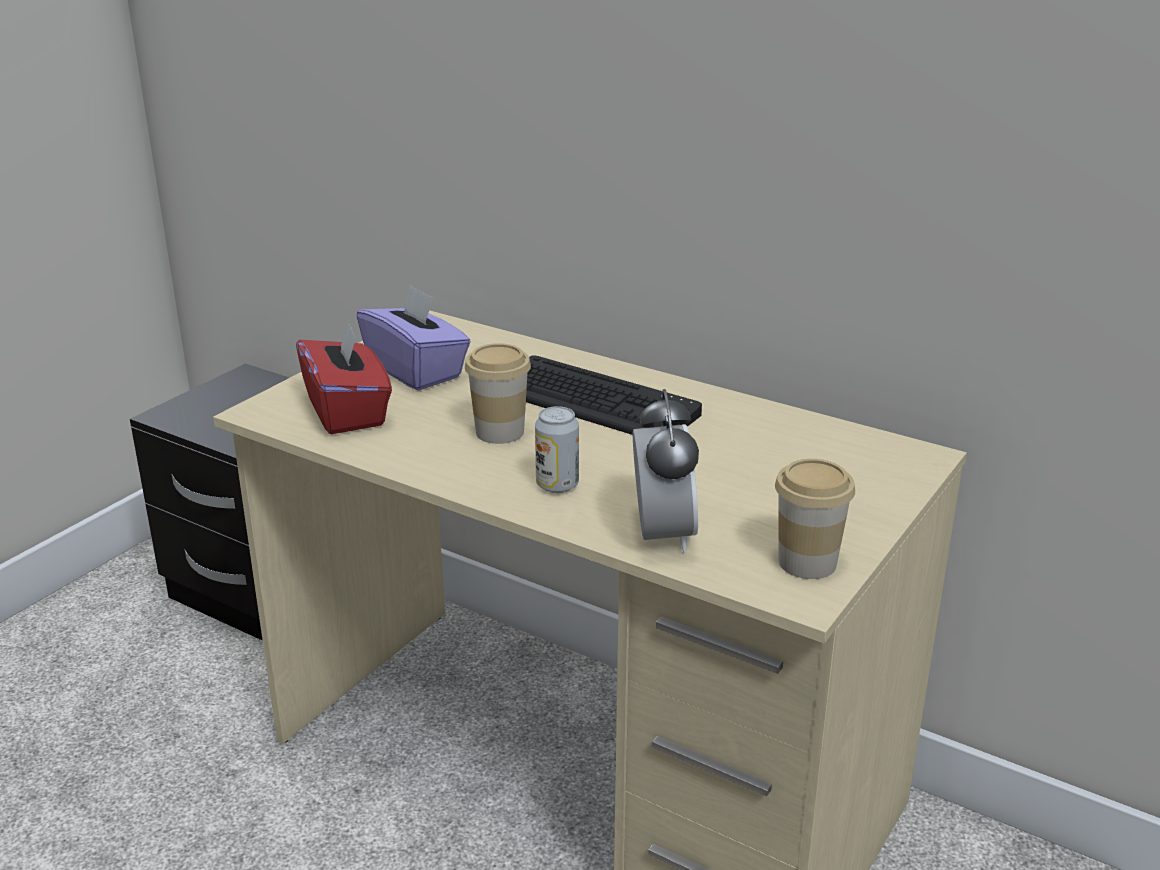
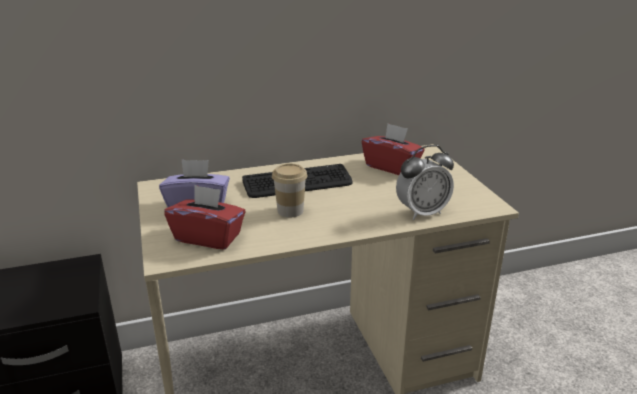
camera: 50 degrees left, 0 degrees up
(557, 485) = (354, 217): can -> none
(662, 535) = (422, 212): alarm clock -> alarm clock turned 120 degrees clockwise
(788, 450) = (391, 167): none -> red tissue box
(807, 562) = (472, 196): cup -> none

